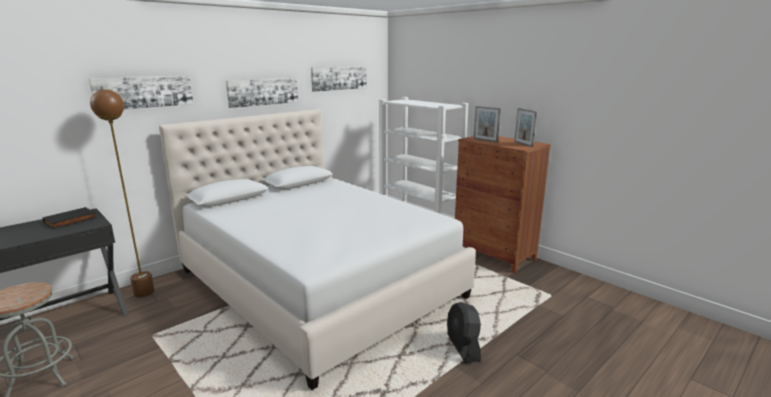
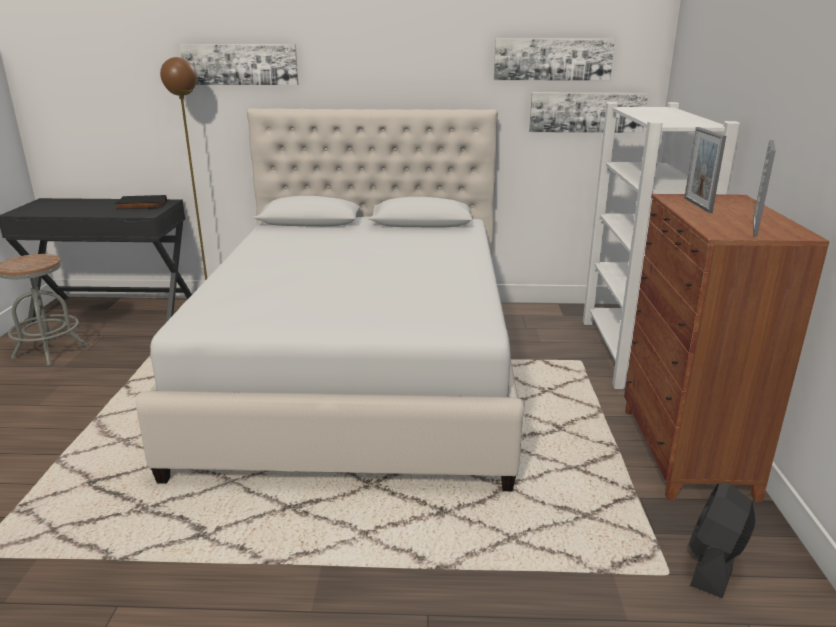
camera: 45 degrees right, 5 degrees up
(263, 91) = (405, 74): picture -> picture (587, 112)
(463, 347) = (375, 551): black fan -> black fan (713, 564)

